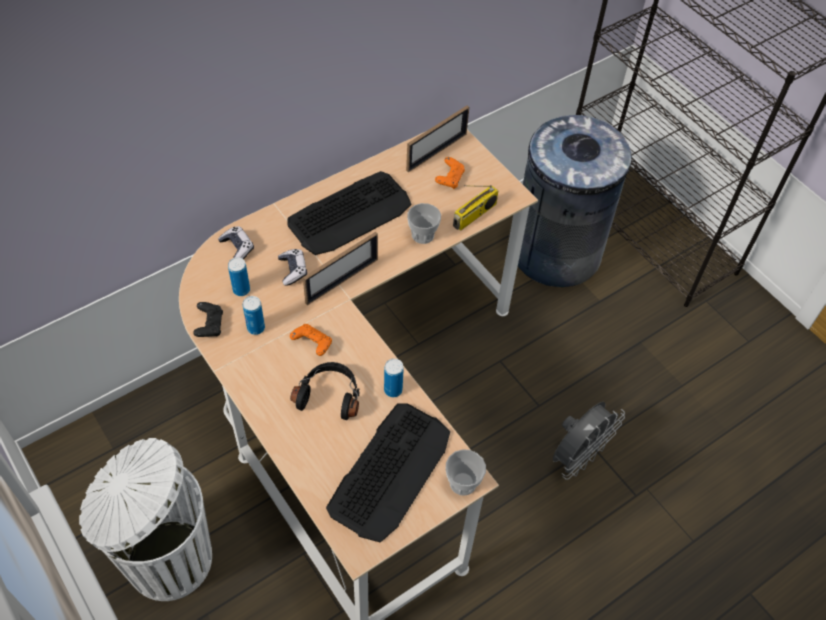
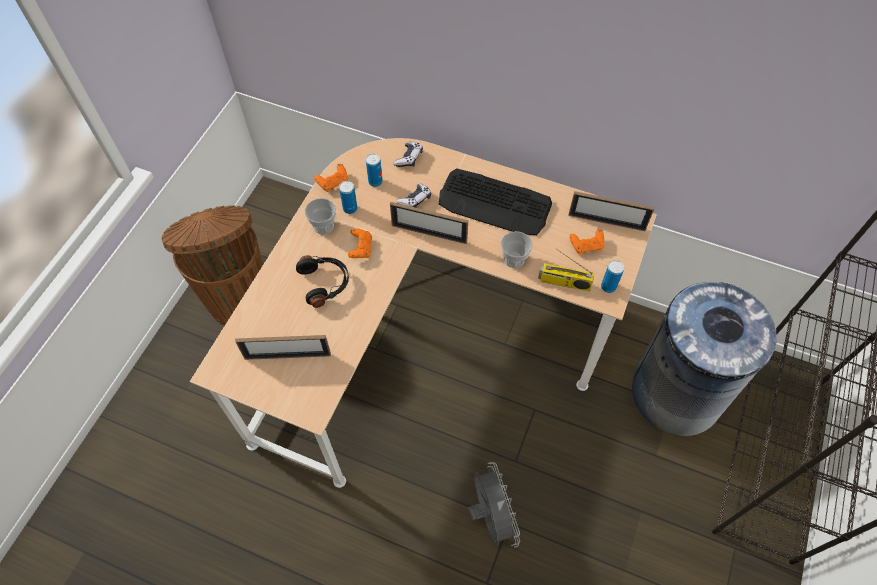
camera: 60 degrees right, 5 degrees up
(167, 559) = (238, 297): white trash can -> brown trash can
(209, 325) = (333, 183): black game controller -> orange game controller
(390, 471) = (287, 356): keyboard -> picture frame
(393, 390) = (356, 319): can -> can (608, 287)
(463, 483) = (307, 409): cup -> cup (323, 226)
(577, 456) = (490, 516): grey fan -> grey fan turned 120 degrees counterclockwise

